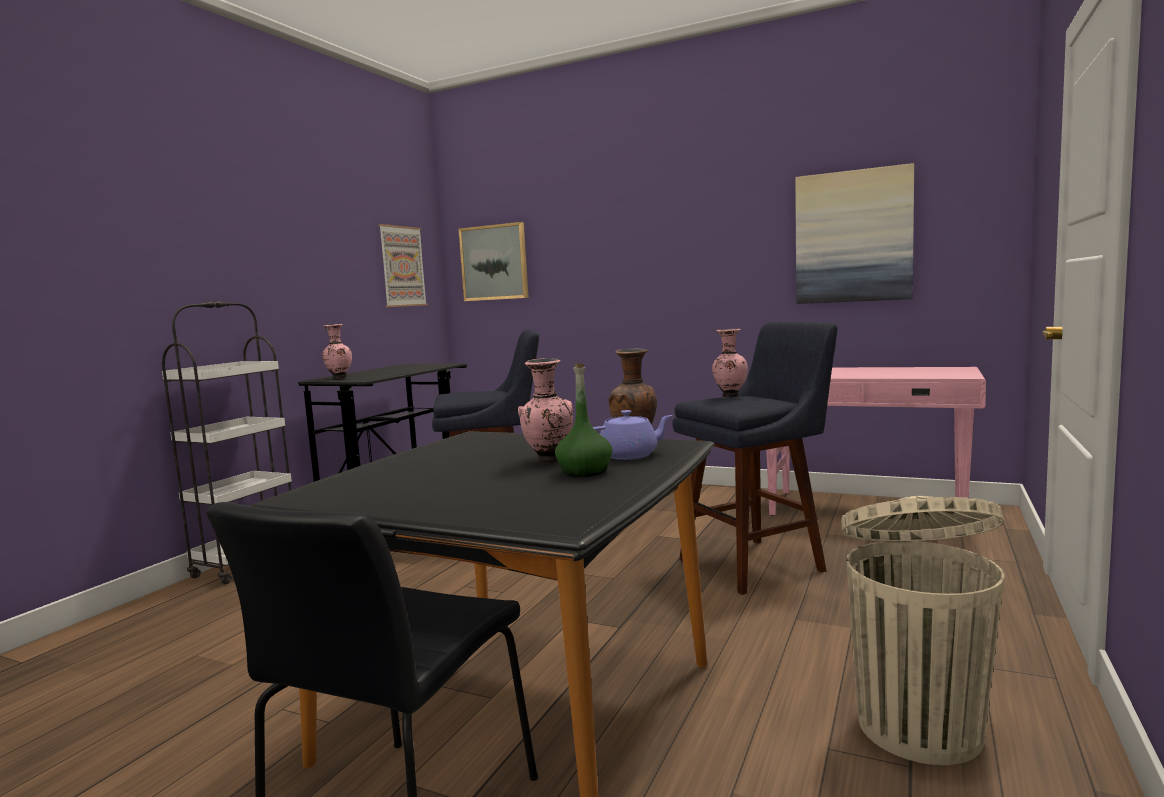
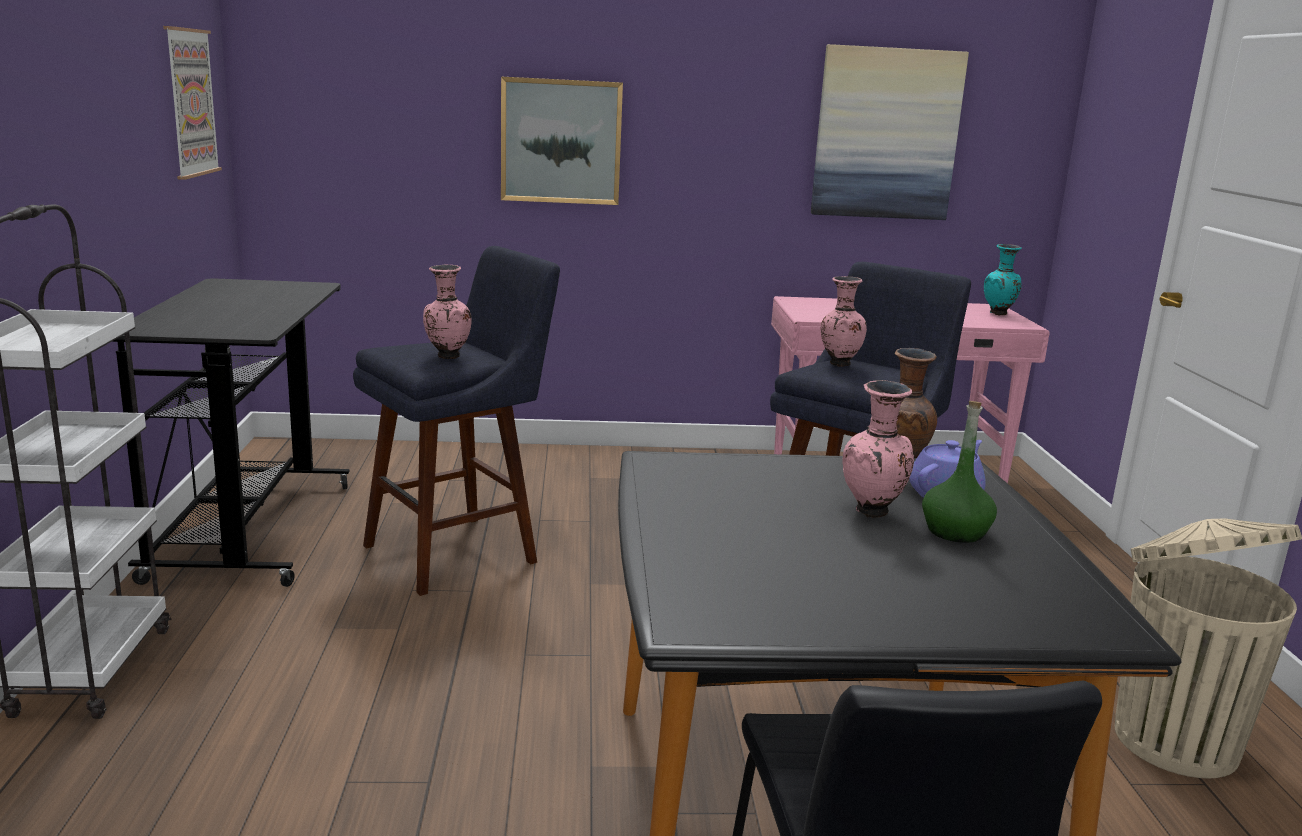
camera: 30 degrees left, 10 degrees up
(338, 378) = (180, 326): pink vase -> pink vase (446, 356)
(494, 262) = (338, 104): picture -> picture (561, 141)
(955, 371) = (998, 314): none -> turquoise vase

